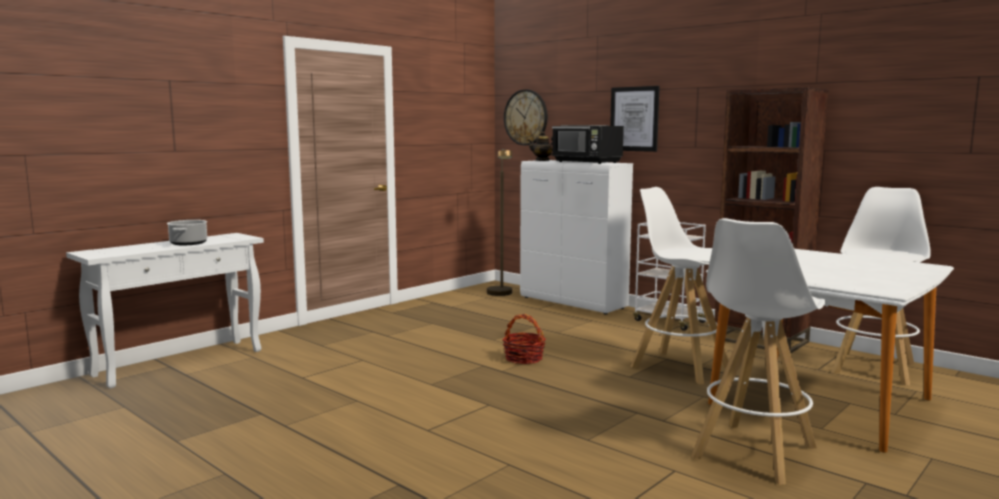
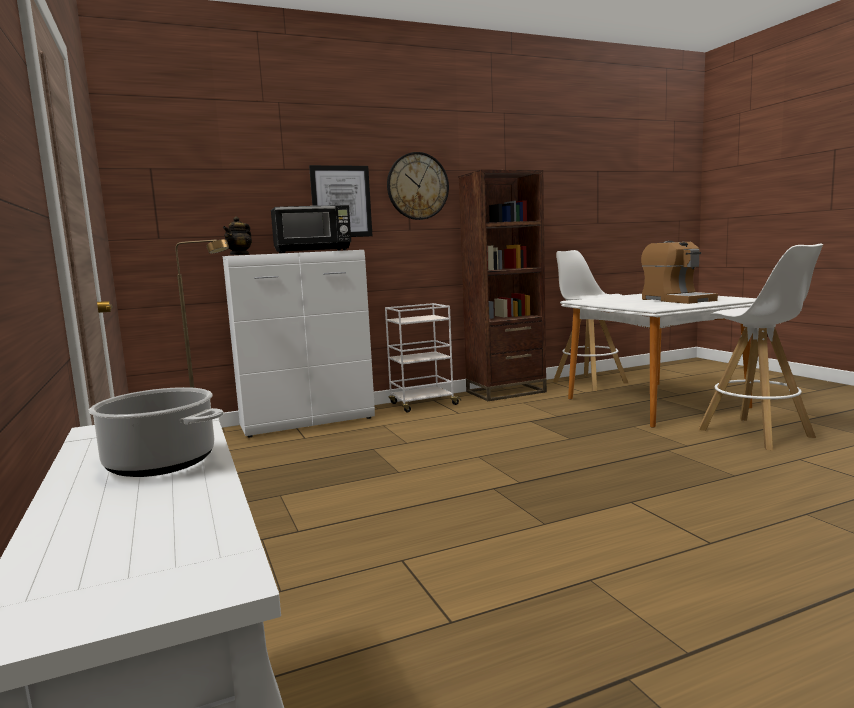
camera: 65 degrees left, 0 degrees up
(524, 358) = (484, 467): basket -> none
(526, 117) = (172, 201): wall clock -> wall clock (417, 186)
(678, 366) = (554, 421): white stool -> none
(832, 272) = (676, 300): none -> coffee machine

